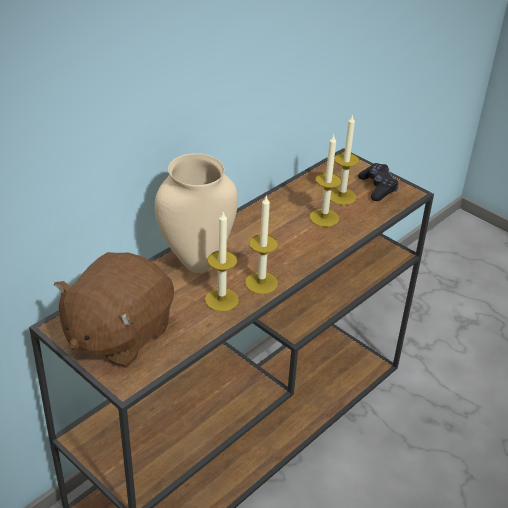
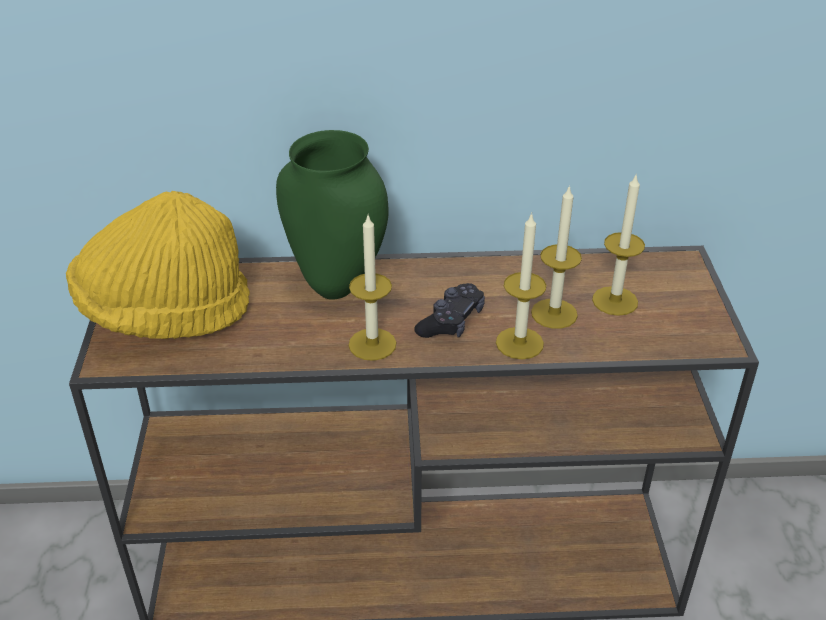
camera: 45 degrees right, 0 degrees up
(118, 334) = (165, 313): brown plush toy -> yellow hat
(197, 262) = (338, 285): beige vase -> green vase
(221, 300) = (306, 337): candle -> candle (519, 343)
(377, 188) = (681, 314): black game controller -> black game controller (451, 321)

